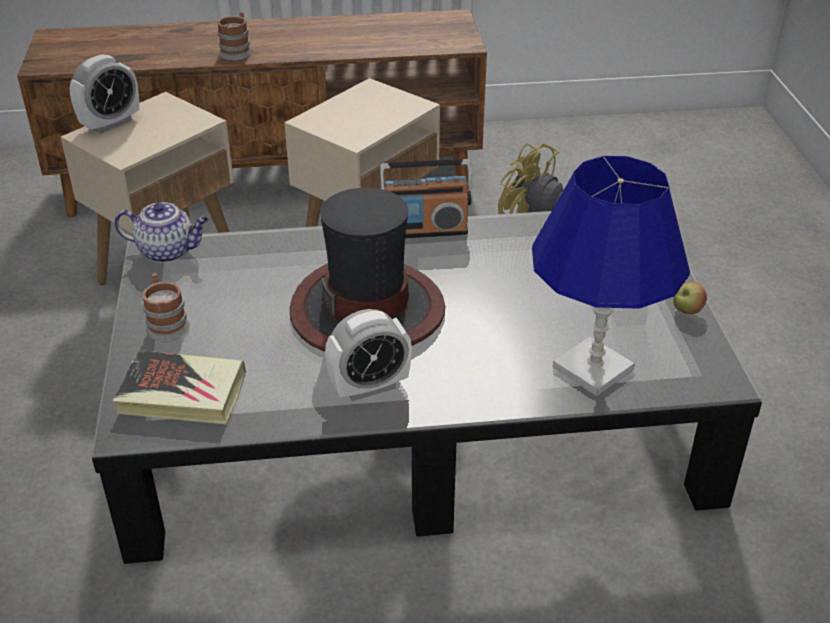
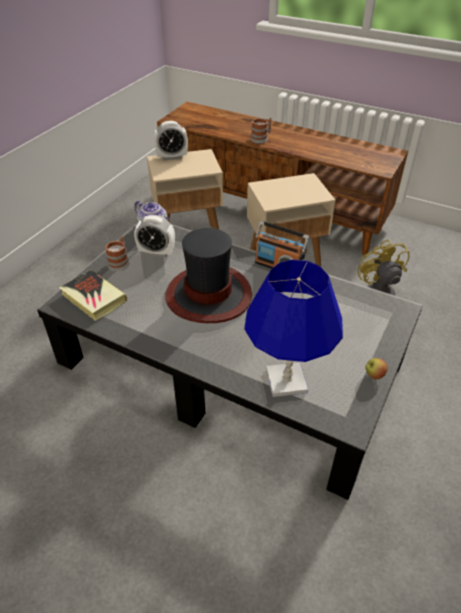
camera: 35 degrees right, 5 degrees up
(369, 387) = (170, 334): alarm clock -> alarm clock (156, 252)

